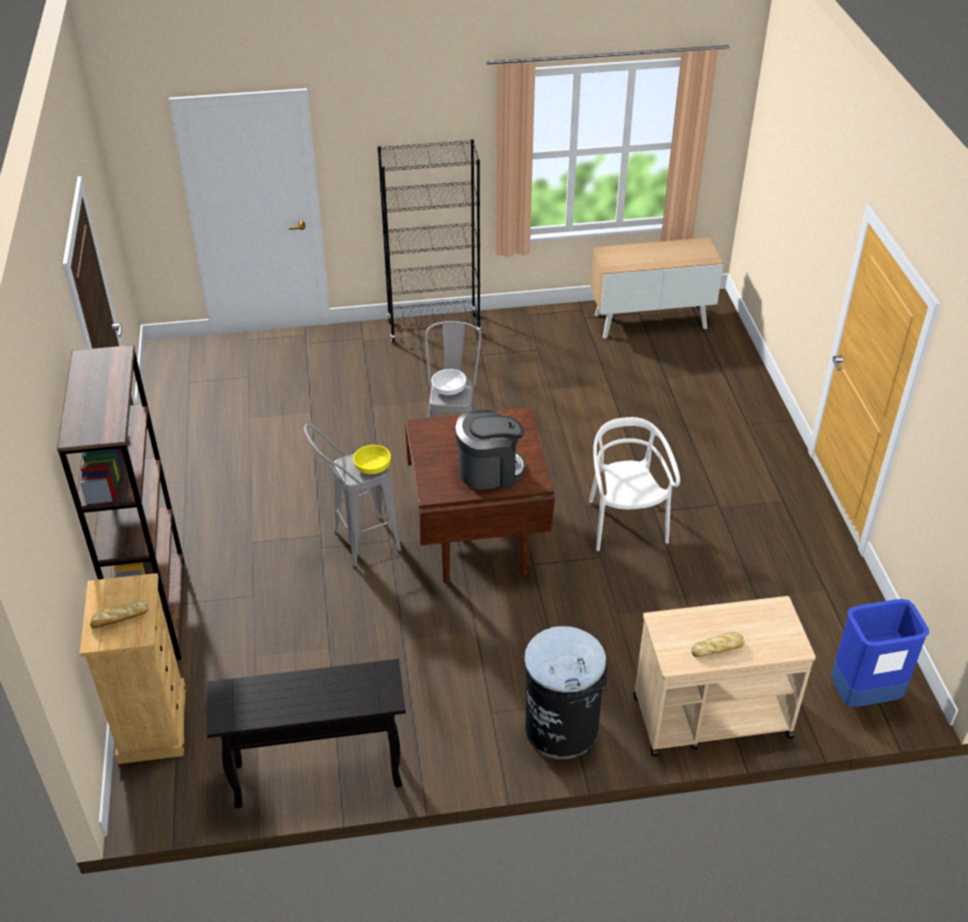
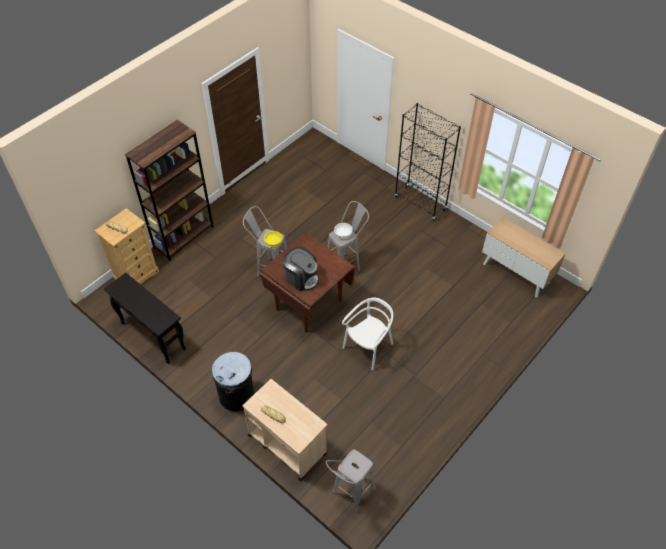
camera: 50 degrees right, 10 degrees up
(863, 695) = (349, 496): blue trash can -> grey stool

